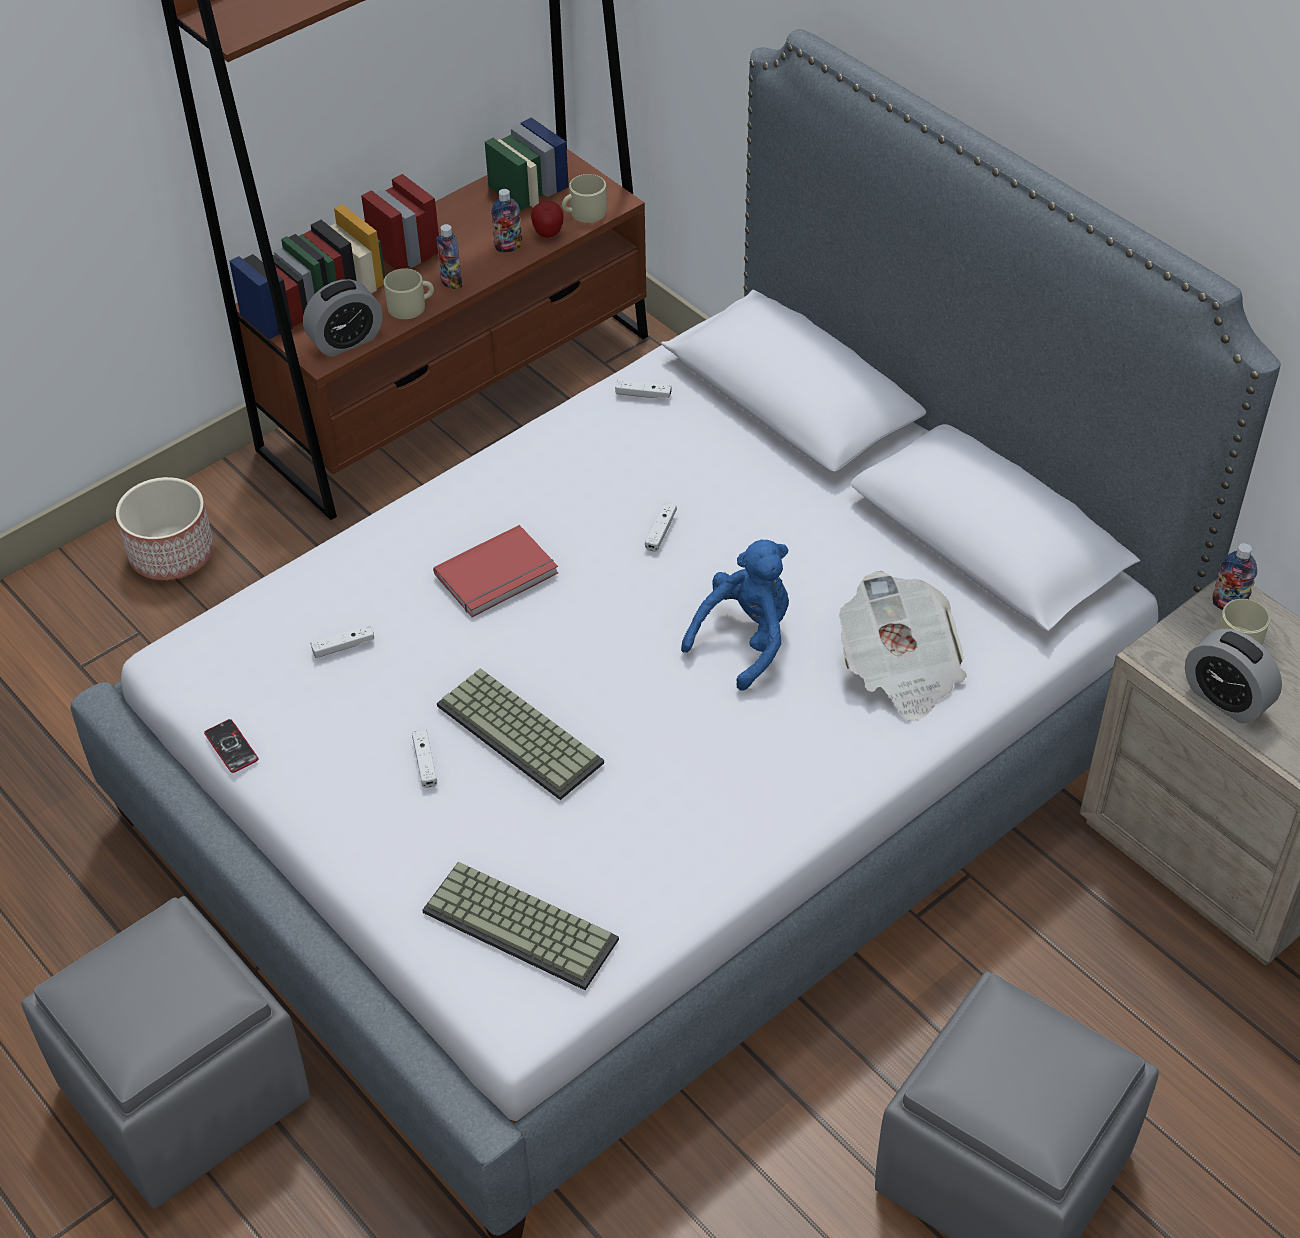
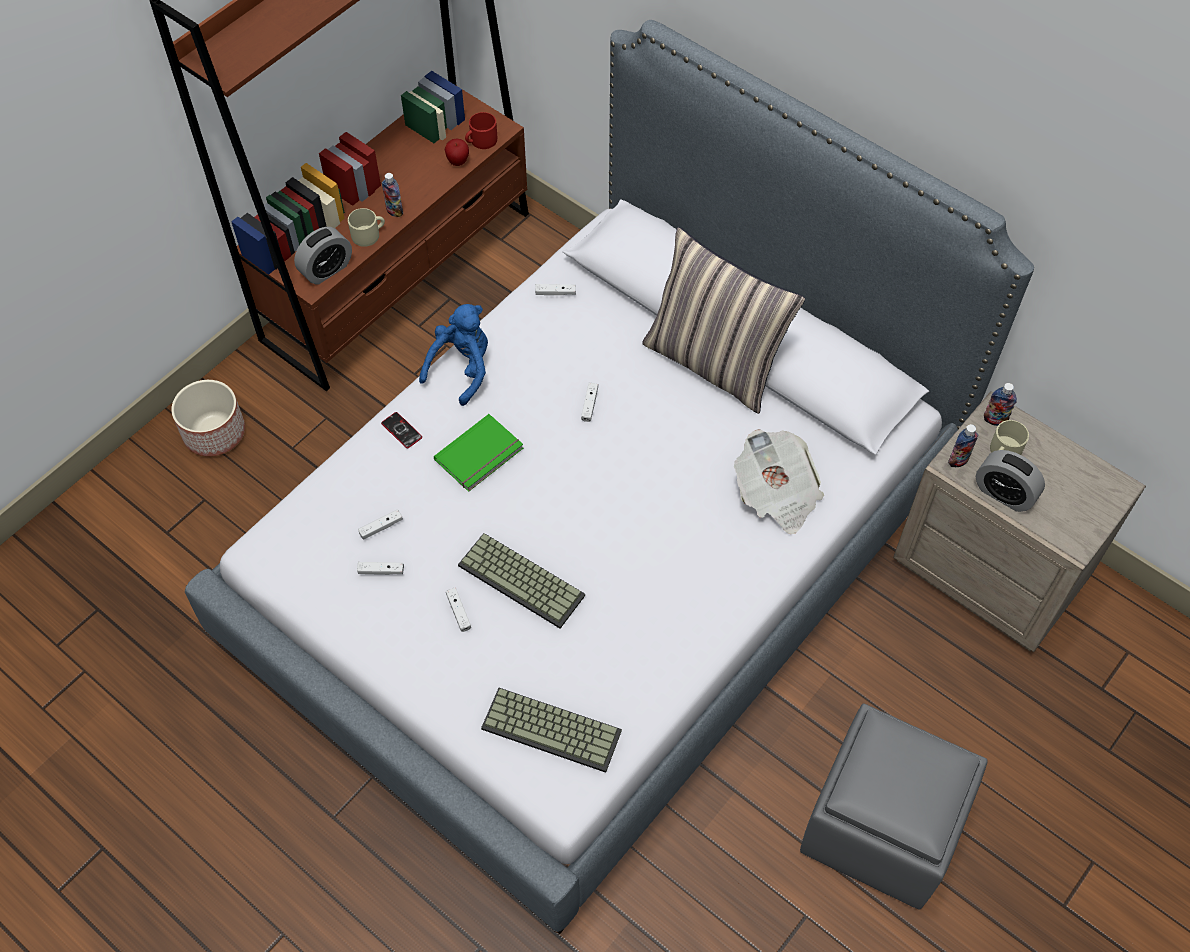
camera: 10 degrees left, 10 degrees up
(187, 1093) = (318, 851): grey ottoman -> none
(231, 747) = (316, 618): phone -> phone (401, 430)
(331, 700) = (381, 571): none -> white game controller
(498, 576) = (481, 455): red book -> green book
(508, 247) = (430, 176): bottle -> bottle (958, 461)
(584, 213) = (481, 141): beige mug -> red mug
(745, 639) = (665, 484): blue plush toy -> blue plush toy (462, 368)
(845, 500) = (714, 363): none -> pillow

